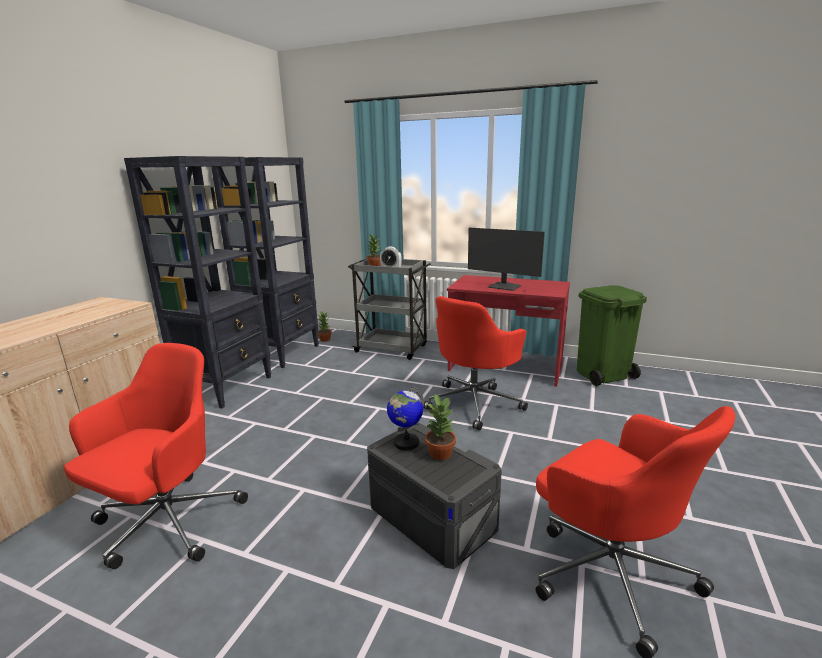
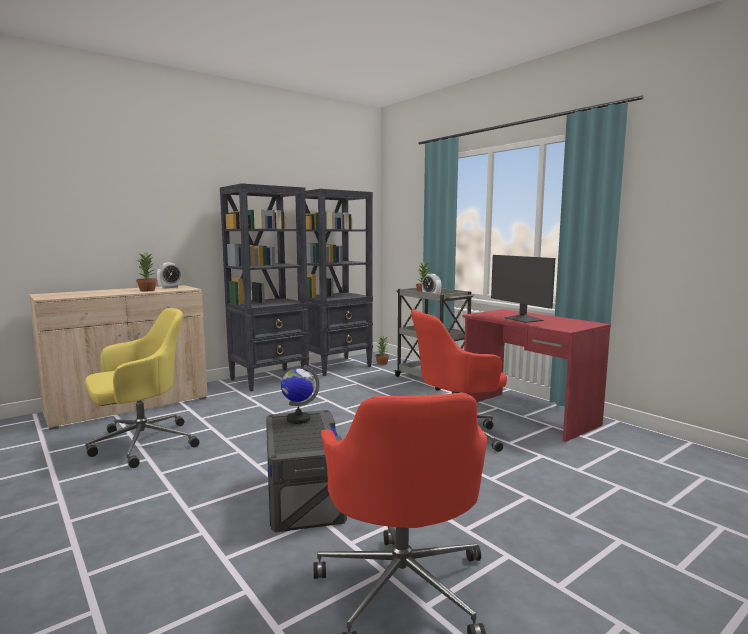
camera: 30 degrees right, 10 degrees down
(95, 306) = (170, 287): none -> alarm clock
(167, 523) = (141, 444): red office chair -> yellow office chair
(440, 453) = (312, 431): potted plant -> potted plant (148, 290)
(602, 375) = (641, 445): green trash can -> none

